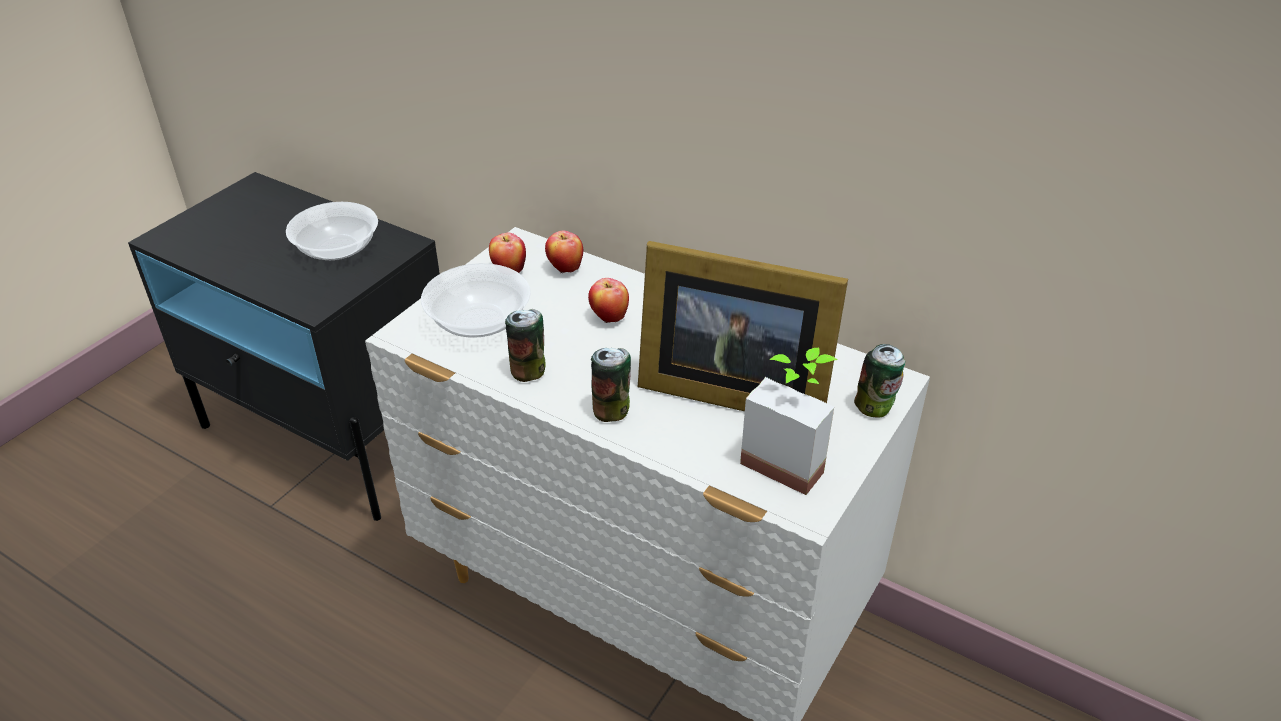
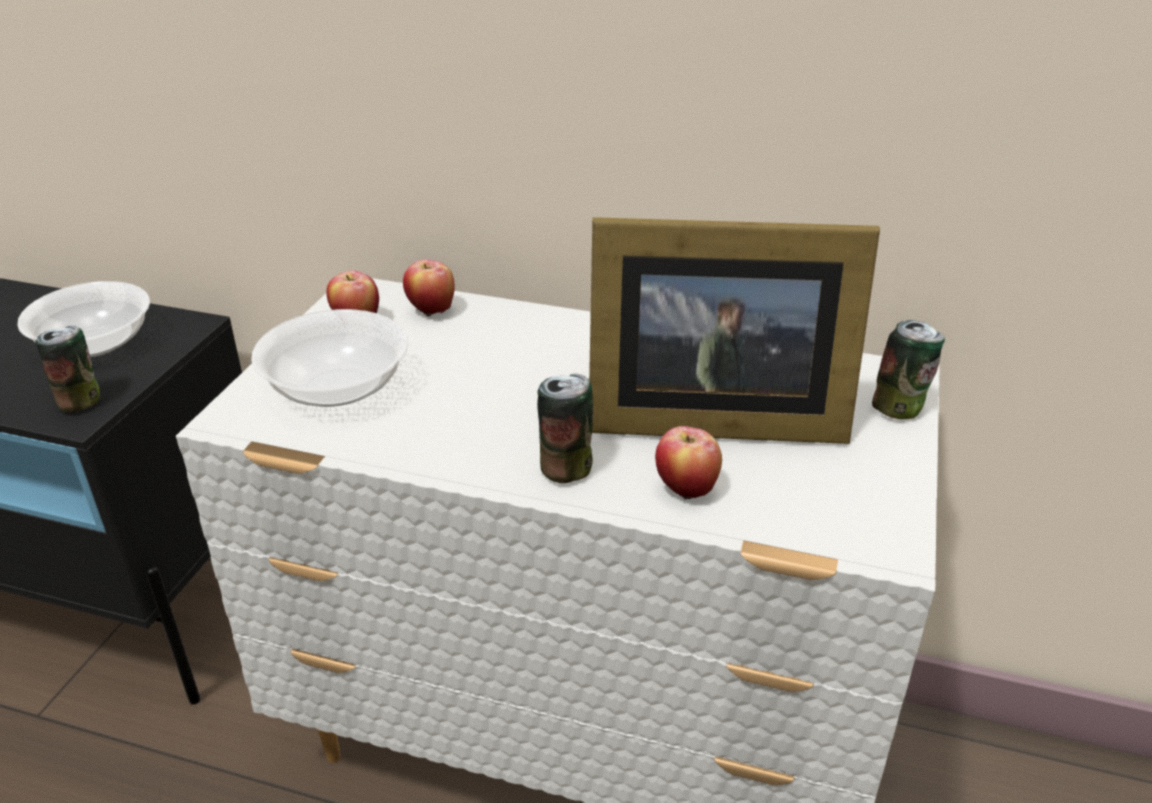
camera: 15 degrees left, 5 degrees down
(528, 371) = (430, 437): can -> can (81, 401)
(609, 317) = (513, 357): apple -> apple (685, 490)
(789, 458) = (830, 487): potted plant -> none

